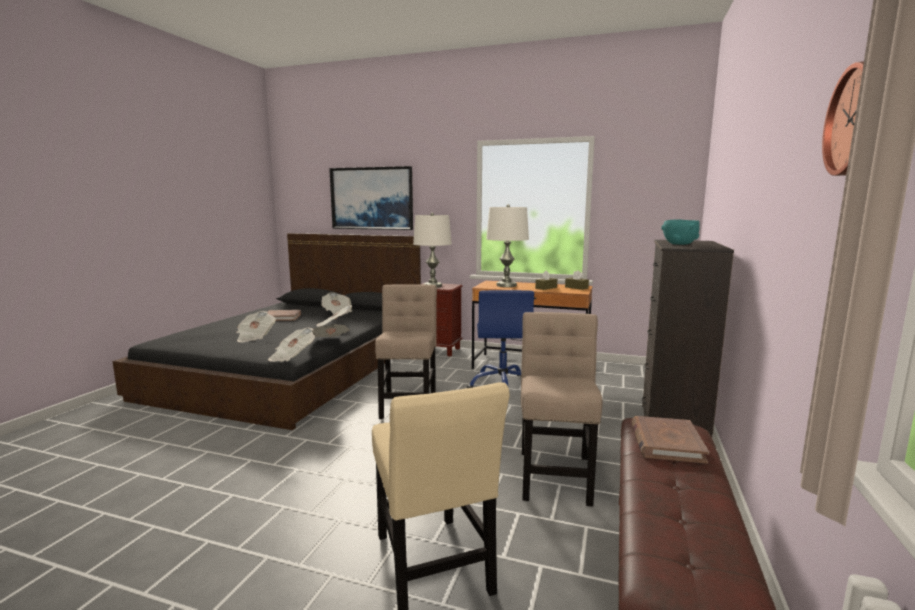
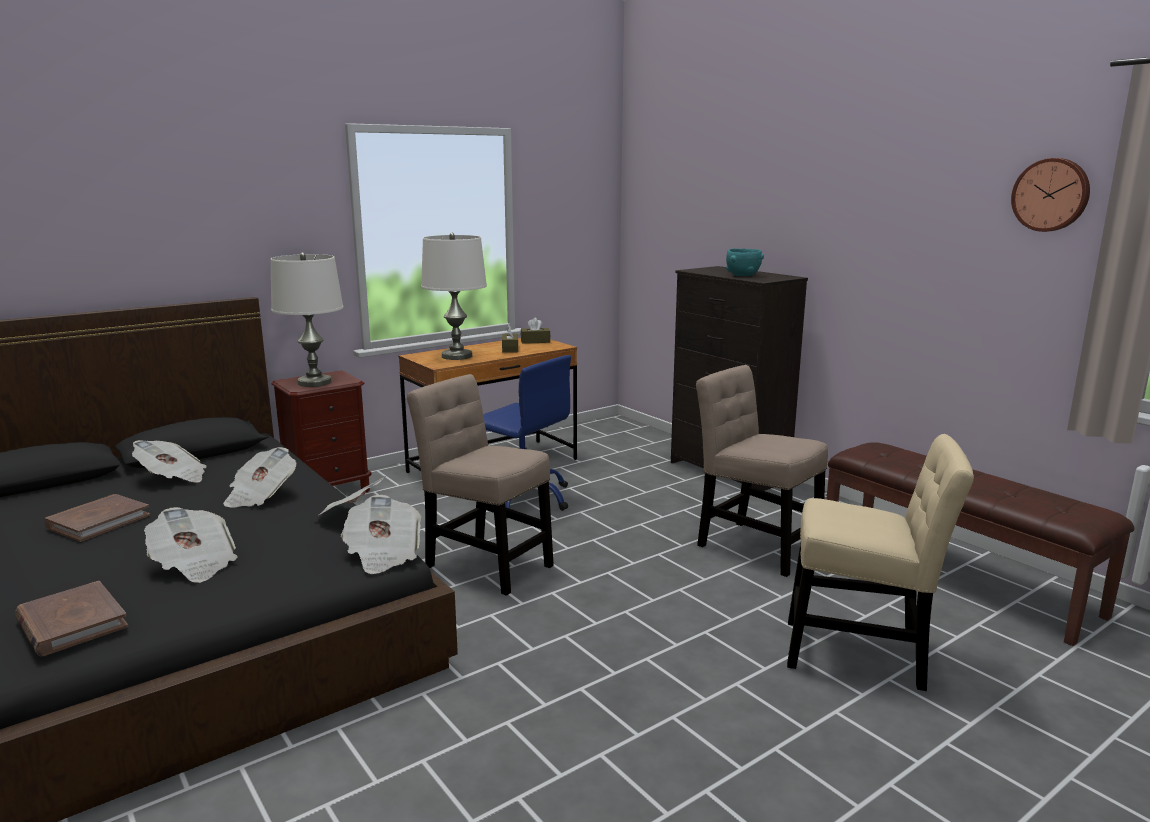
camera: 55 degrees left, 5 degrees up
(372, 198) = (133, 230): picture -> none
(666, 443) = (900, 459): brown book -> brown book (71, 623)

